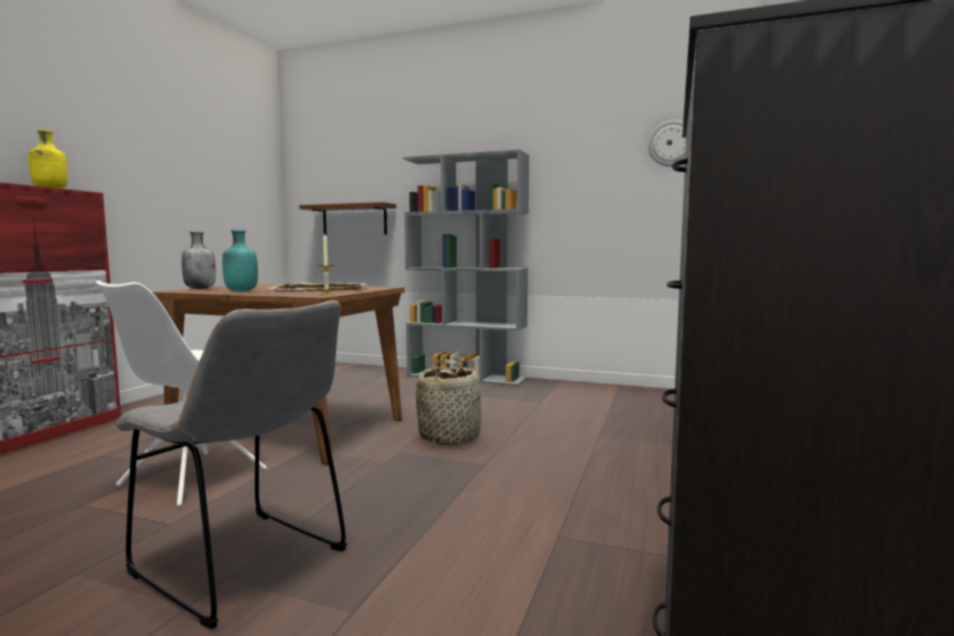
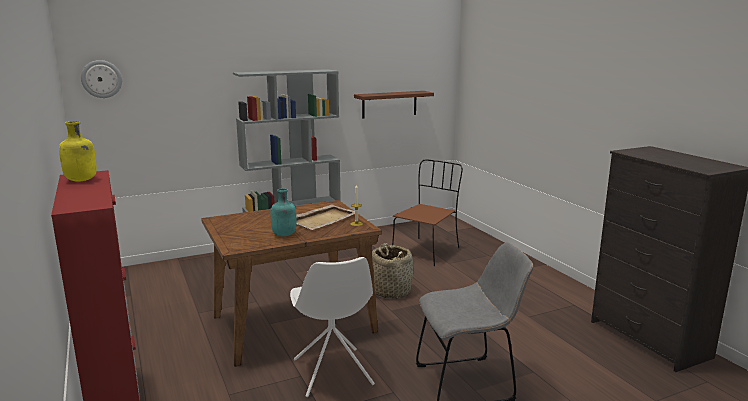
camera: 45 degrees left, 10 degrees up
(200, 288) = (228, 239): grey bottle -> none
(354, 220) = (163, 126): brown shelf -> brown shelf (389, 104)
(600, 416) = (426, 251): none -> brown chair
(671, 143) = (417, 63): wall clock -> wall clock (101, 79)

